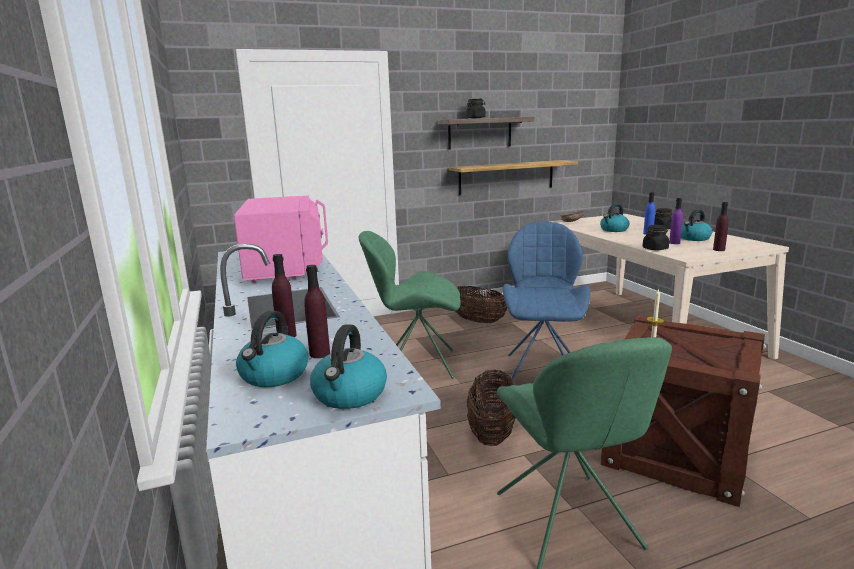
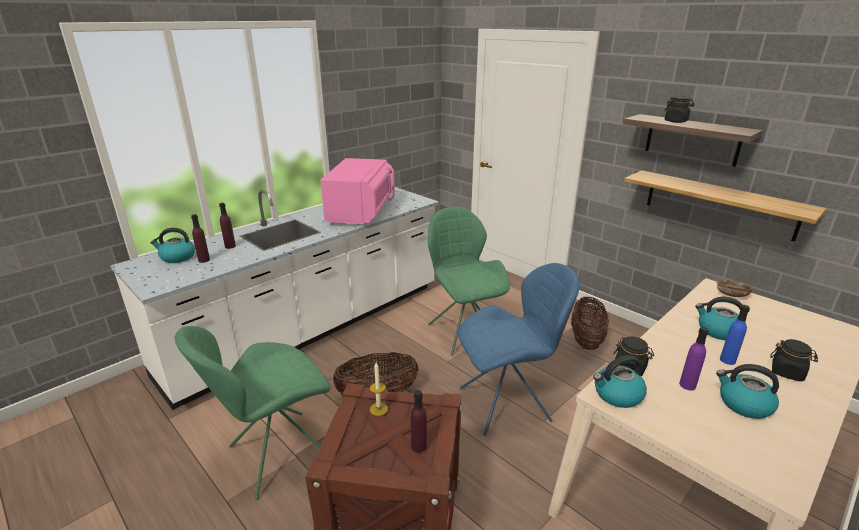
camera: 65 degrees right, 10 degrees up
(287, 268) = (361, 212): pink microwave -> pink microwave turned 45 degrees counterclockwise
(350, 395) = (152, 278): kettle -> kettle (617, 395)
(719, 250) = (683, 428): purple bottle -> purple bottle (418, 446)

